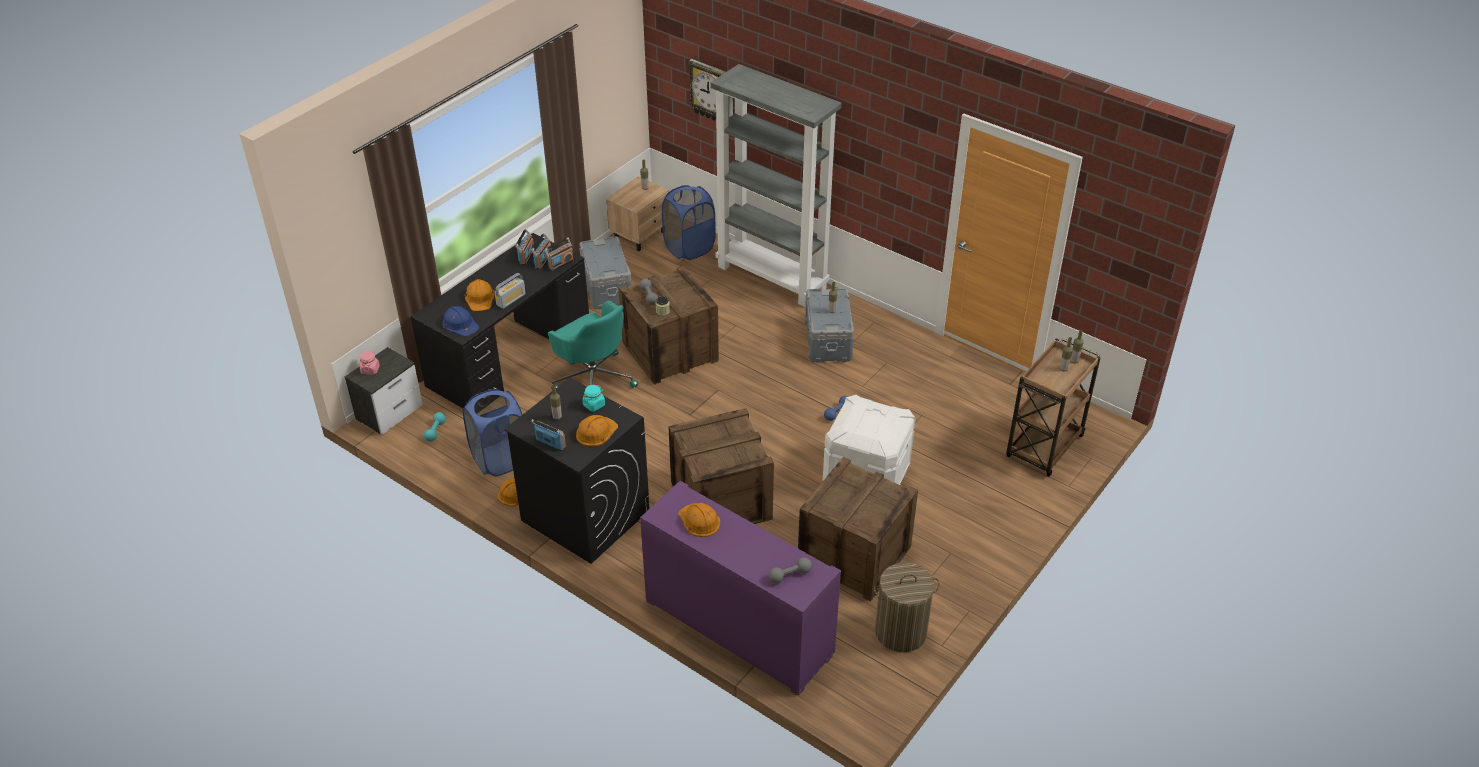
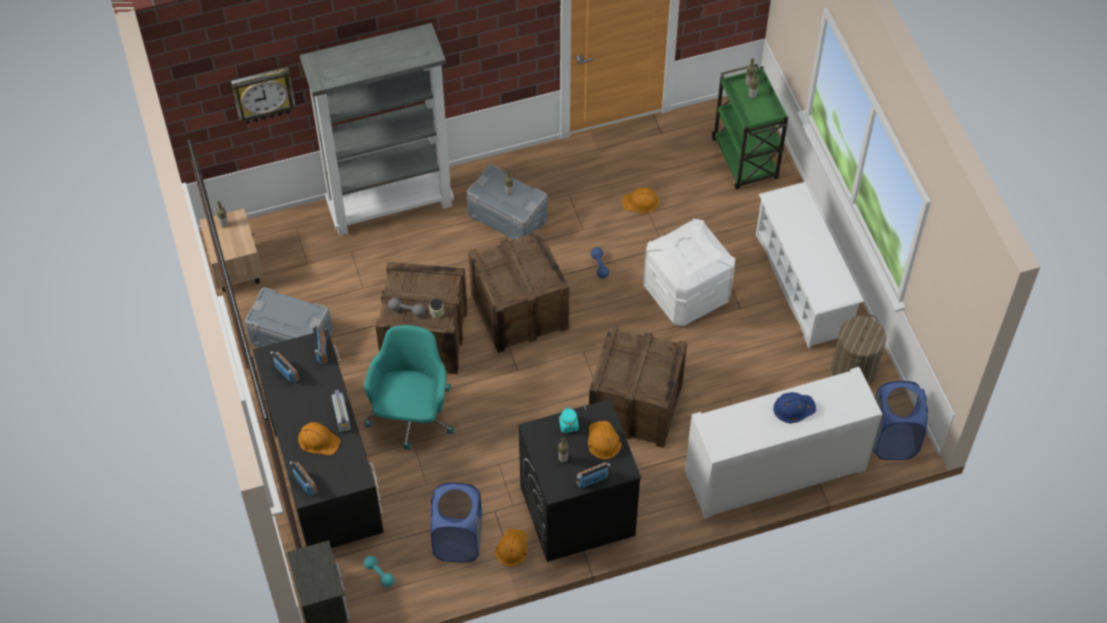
camera: 55 degrees left, 15 degrees up
(370, 369) = (309, 580): pink jar -> none
(460, 324) = (344, 473): blue hard hat -> blue hard hat (793, 407)
(543, 261) = (305, 363): radio -> radio (305, 484)
(593, 379) = (412, 415): turquoise office chair -> turquoise office chair turned 75 degrees counterclockwise
(689, 248) = (291, 241): blue laundry basket -> blue laundry basket (892, 439)
(699, 520) = (745, 426): orange hard hat -> orange hard hat (641, 202)
(738, 627) = (775, 471): purple cabinet -> white cabinet
(790, 575) = (842, 400): grey dumbbell -> none
(854, 556) = (761, 352): crate -> crate (519, 311)
(956, 549) = (803, 285): none -> white shoe rack
(1044, 448) = (745, 160): brown cart -> green cart

